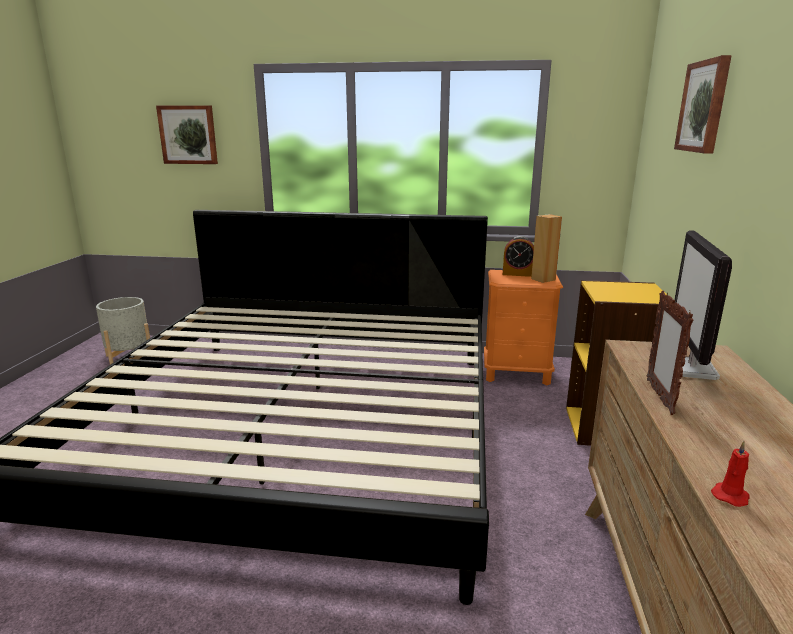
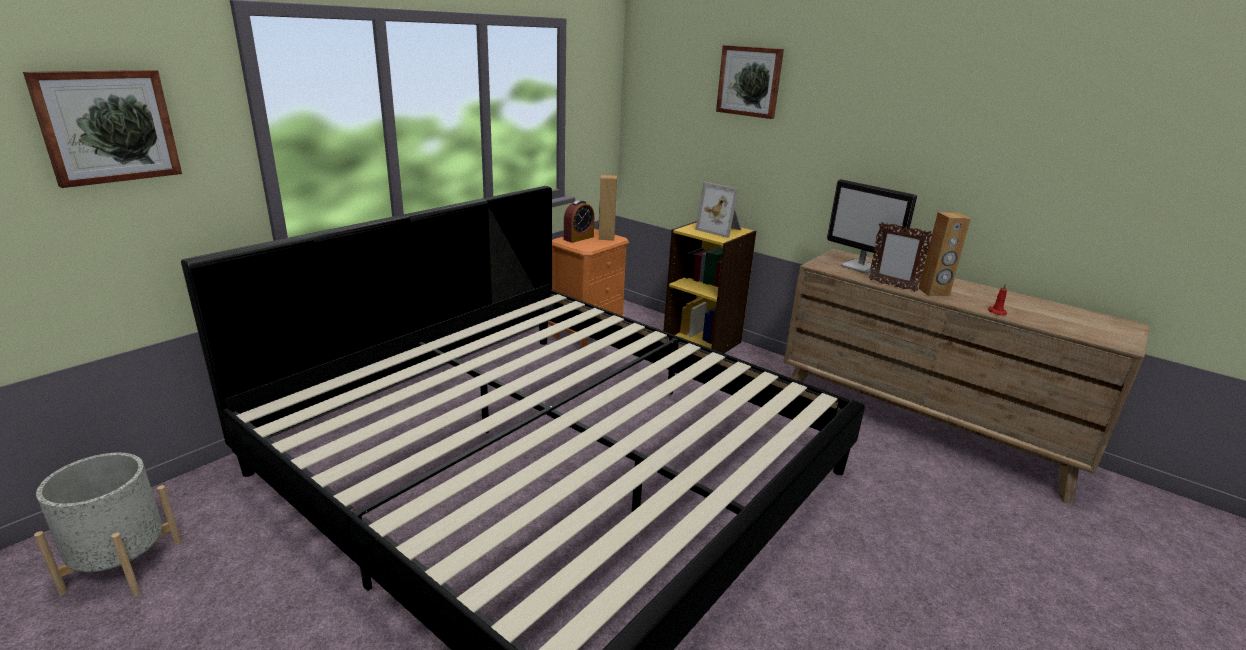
camera: 60 degrees left, 5 degrees up
(634, 293) = (720, 230): none -> picture frame
(704, 430) = (934, 292): none -> brown speaker

